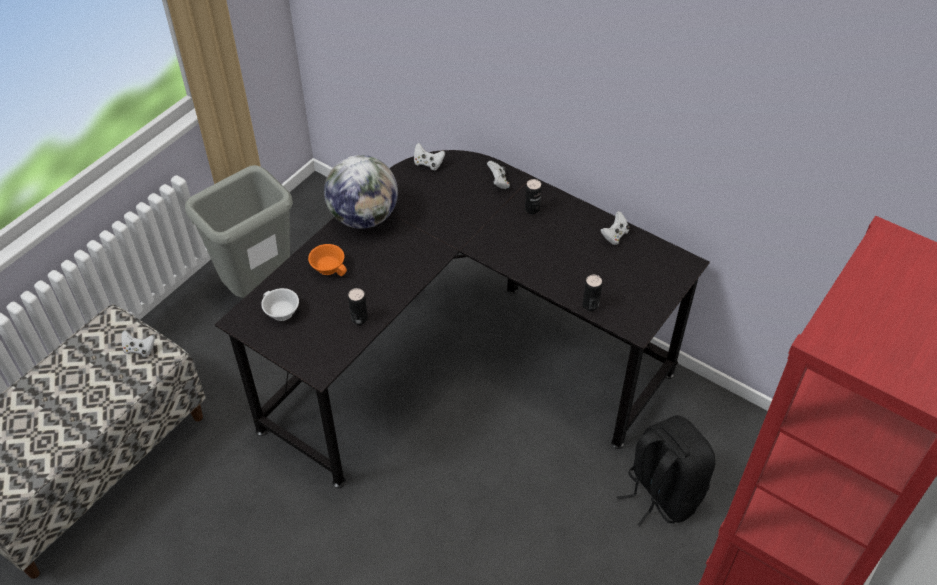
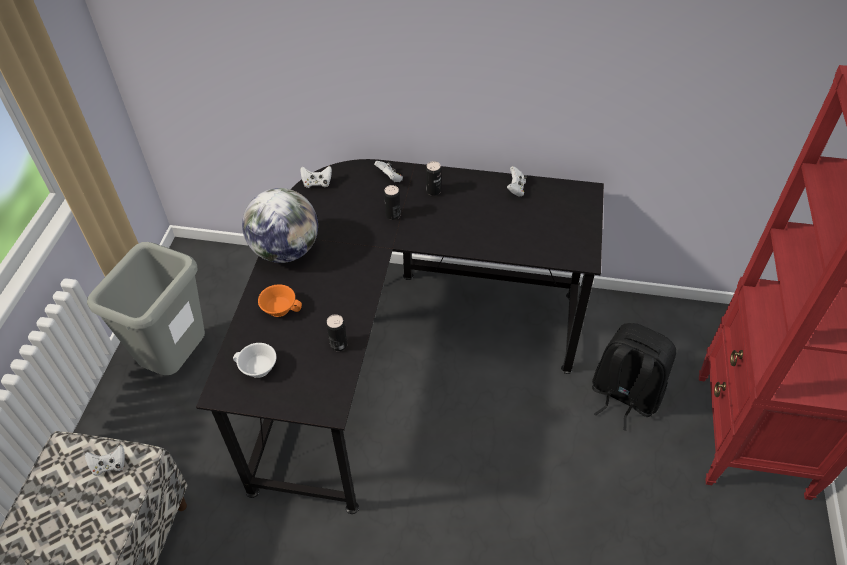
camera: 25 degrees left, 0 degrees up
(590, 305) = (534, 254): can -> can (393, 215)

